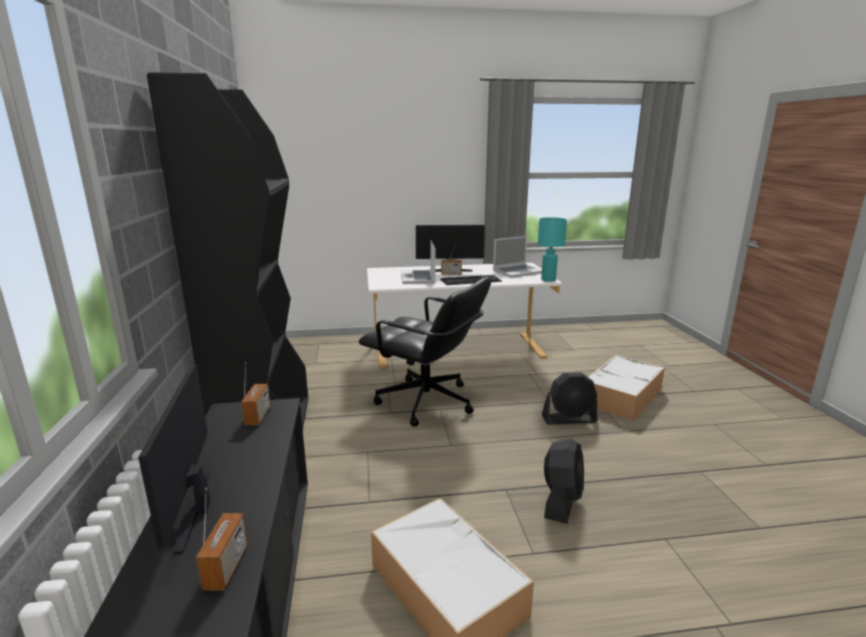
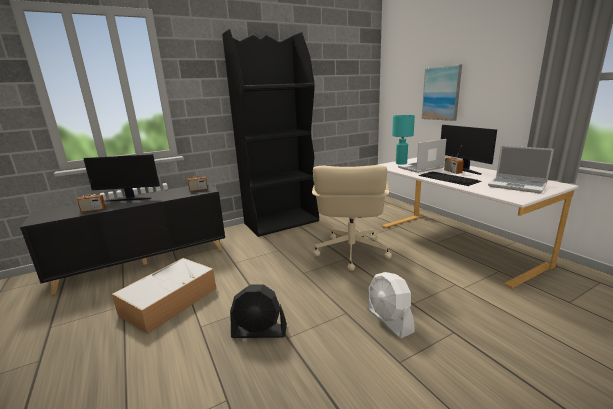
camera: 70 degrees right, 0 degrees up
(197, 508) = (129, 199): monitor -> monitor turned 150 degrees counterclockwise
(369, 188) = (441, 93): none -> picture
(426, 402) = (351, 252): black office chair -> beige office chair
(548, 280) = (517, 198): turquoise table lamp -> turquoise table lamp (401, 163)
(569, 419) = (389, 320): black fan -> white fan
(621, 397) = (483, 354): storage box -> none

